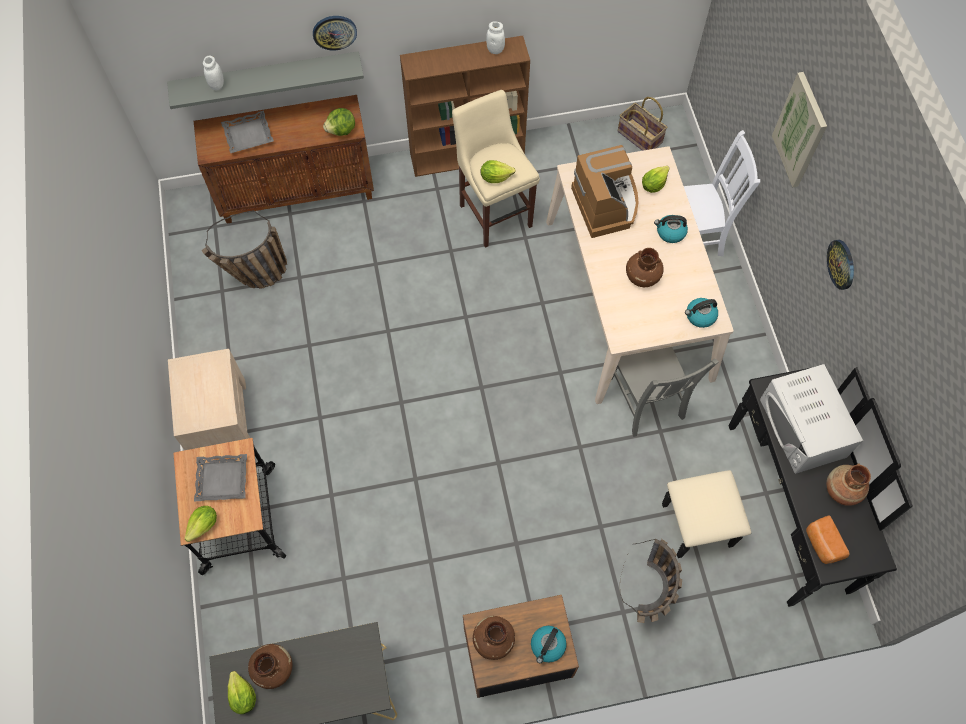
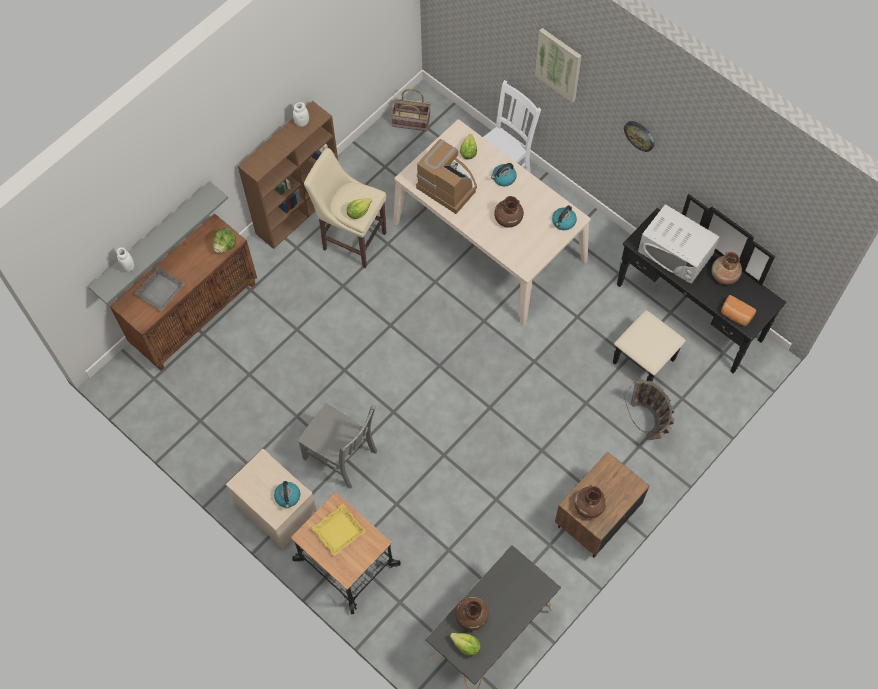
camera: 35 degrees left, 0 degrees up
(204, 525) = (352, 567): lettuce -> none
(222, 480) = (338, 531): grey tray -> yellow tray
(254, 278) = (216, 396): basket -> none
(334, 32) = (192, 177): wall clock -> none
(547, 646) = (622, 486): kettle -> kettle (288, 497)
(646, 400) = (553, 303): grey chair -> grey chair (342, 456)

